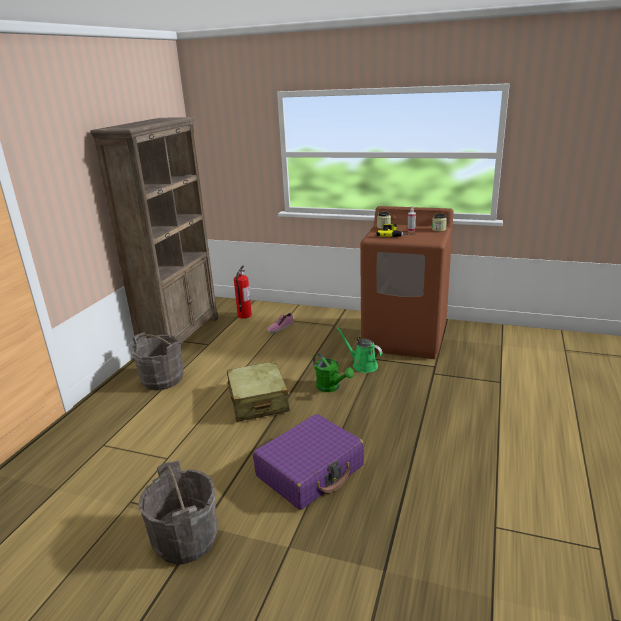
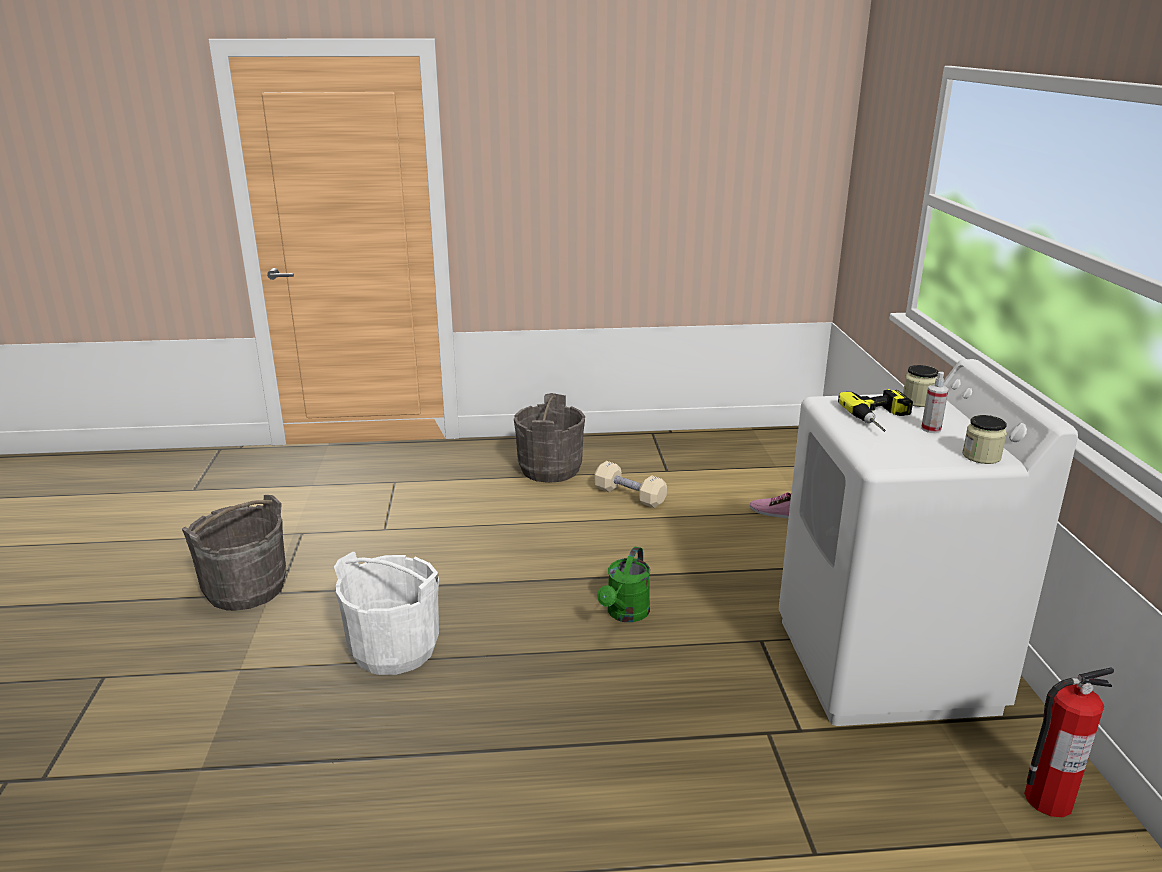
camera: 65 degrees right, 0 degrees up
(181, 335) = (672, 444): brown bookcase -> none
(222, 361) = (629, 496): none -> beige dumbbell
(244, 315) = (785, 471): fire extinguisher -> fire extinguisher (1047, 799)
(258, 401) = (542, 556): beige suitcase -> none
(310, 471) = (394, 648): purple suitcase -> white bucket
(362, 365) = (725, 631): green watering can -> none
(405, 338) = (885, 665): brown washing machine -> white washing machine

